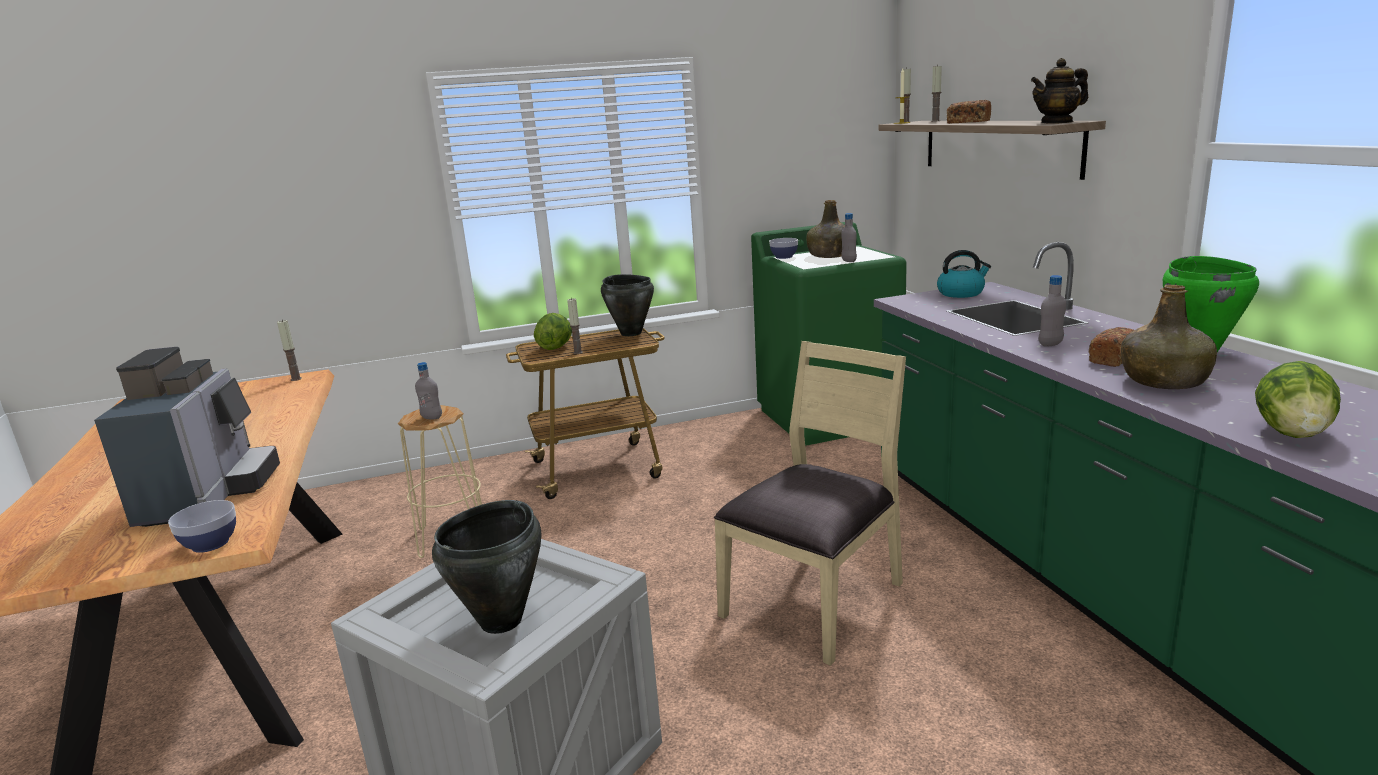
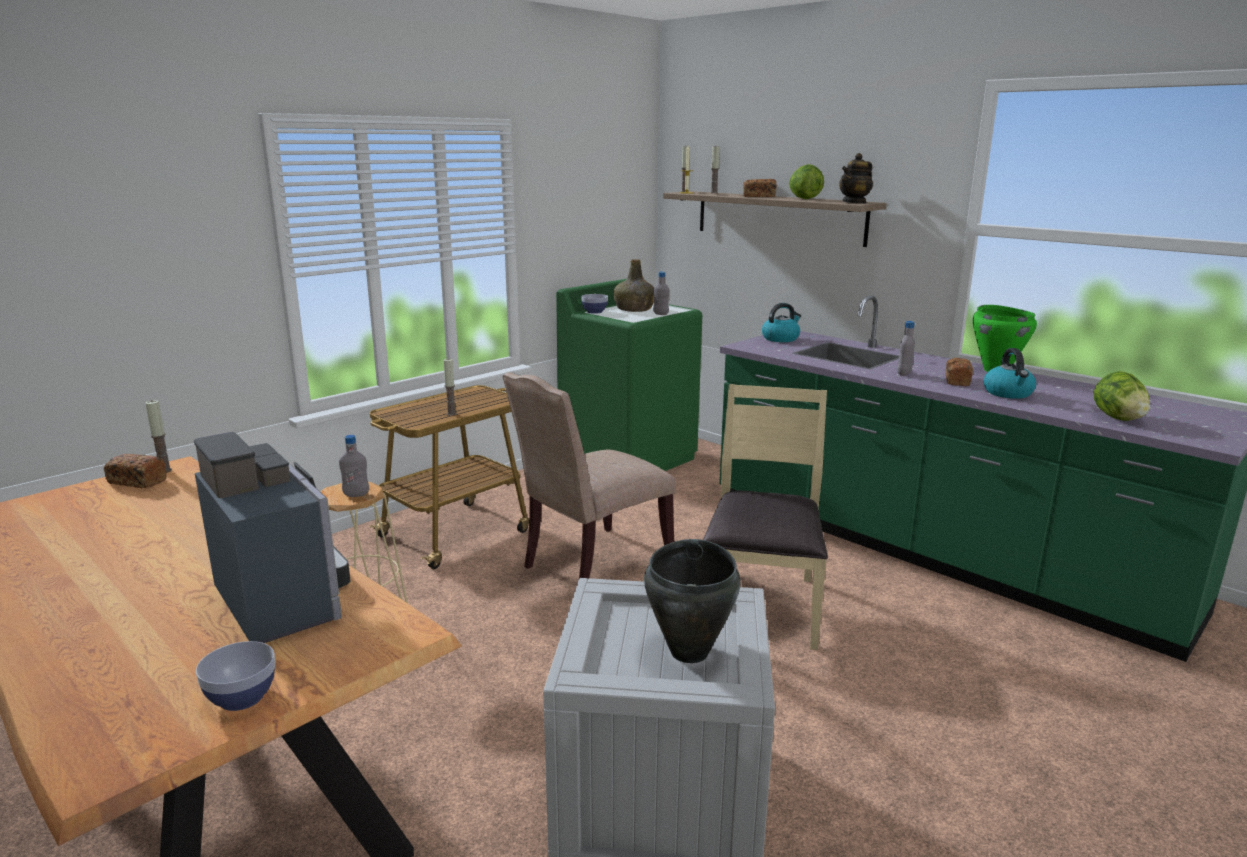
camera: 30 degrees left, 0 degrees up
(210, 544) = (383, 641): bowl -> bowl (241, 697)
(268, 385) = (137, 481): none -> bread
(556, 347) = (418, 411): lettuce -> lettuce (804, 199)
(631, 333) = (481, 391): black cooking pot -> none
(685, 523) = (592, 566): none -> beige chair
(1164, 381) = (1008, 393): green bottle -> kettle

